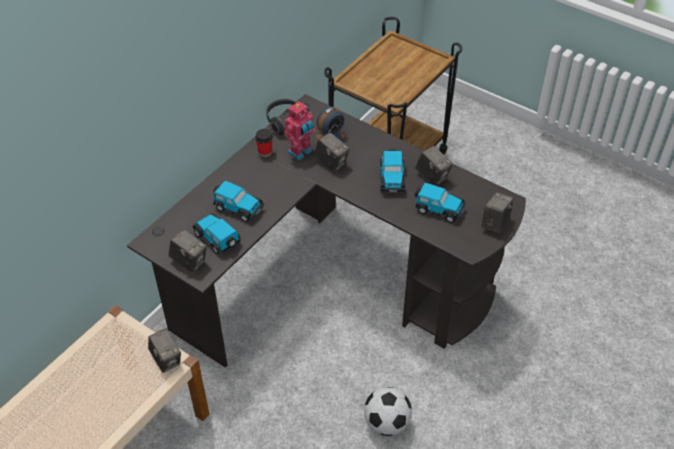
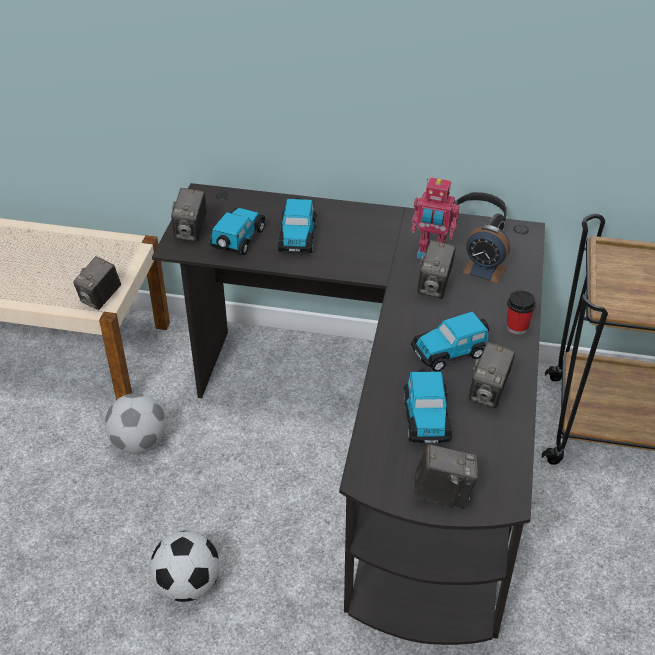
camera: 65 degrees right, 5 degrees down
(247, 416) = (140, 442): none -> football
(265, 152) = (407, 226): cup -> cup (517, 327)

